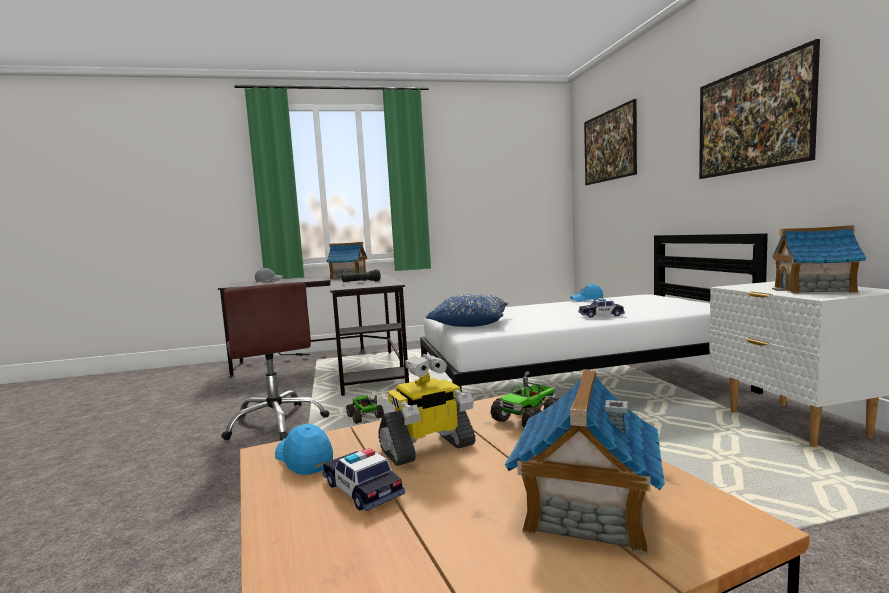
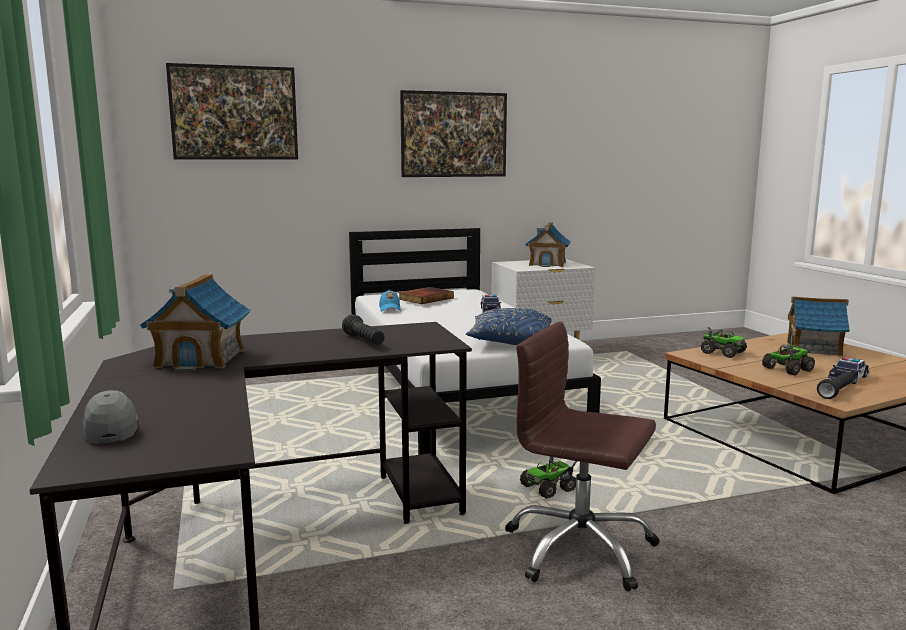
camera: 95 degrees left, 5 degrees up
(276, 422) = (579, 549): brown office chair -> brown office chair turned 120 degrees counterclockwise
(304, 459) = (836, 392): blue cap -> black flashlight
(427, 448) = (786, 369): toy robot -> toy truck
(640, 301) = (425, 298): none -> book

